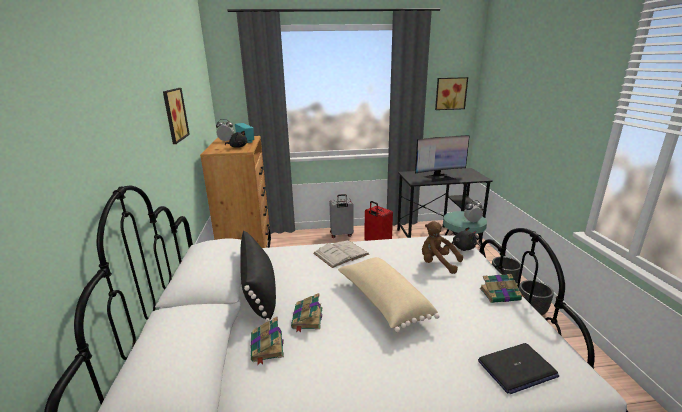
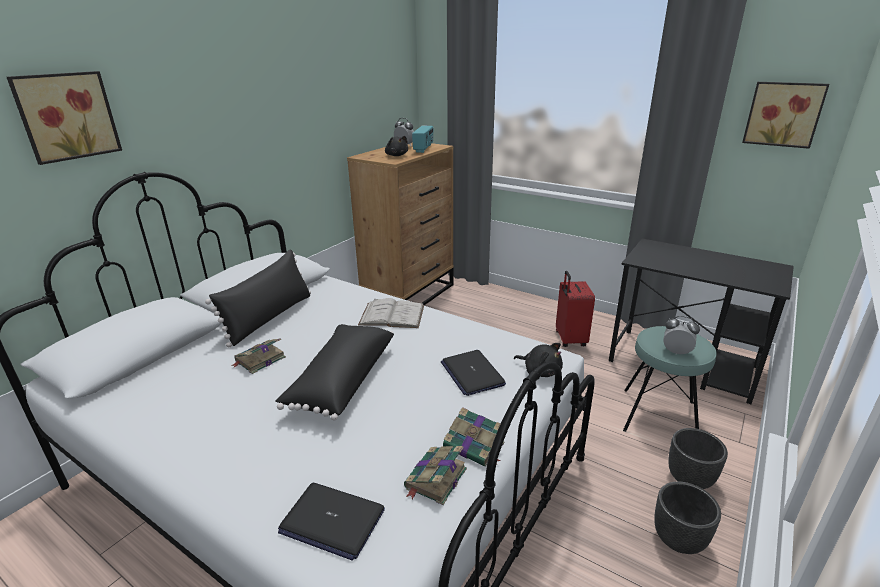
camera: 40 degrees right, 5 degrees up
(173, 115) = (294, 107): picture -> picture (66, 116)
(267, 347) = (198, 366): book -> book (435, 479)
(341, 234) = (539, 309): grey suitcase -> none
(383, 301) = (341, 380): beige pillow -> black pillow
(437, 263) = (472, 373): brown plush toy -> laptop
(439, 178) = (692, 265): monitor -> none

